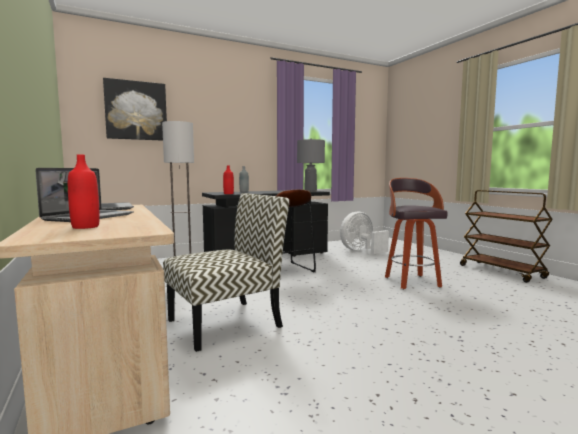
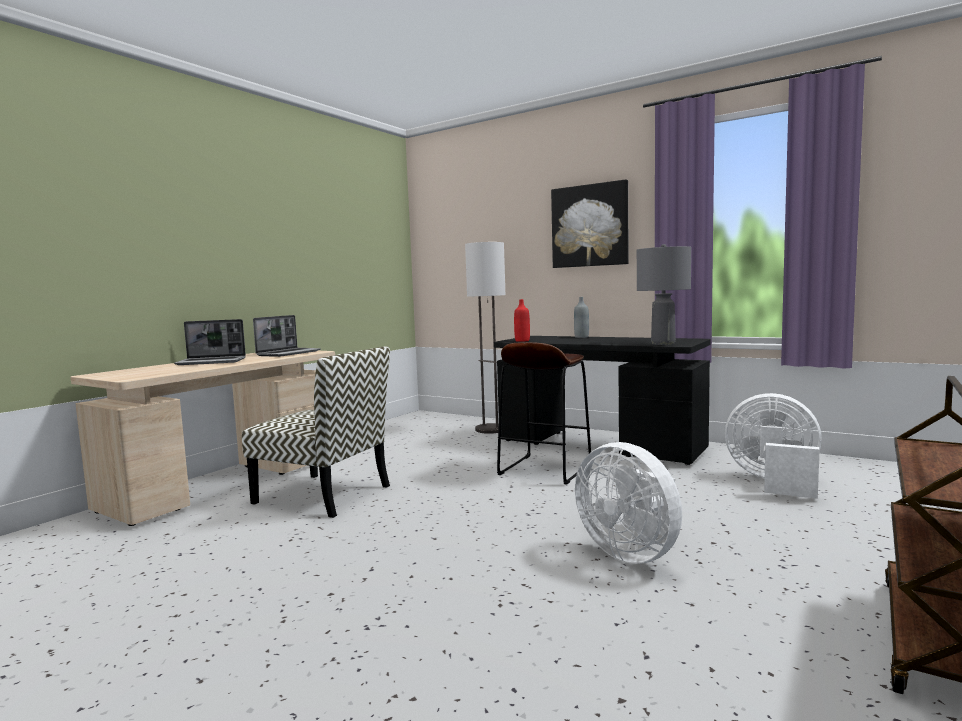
camera: 60 degrees right, 0 degrees up
(85, 227) = (153, 370): red bottle -> none
(136, 110) = (472, 230): picture -> picture (590, 226)
(411, 282) = (631, 552): stool -> white fan

